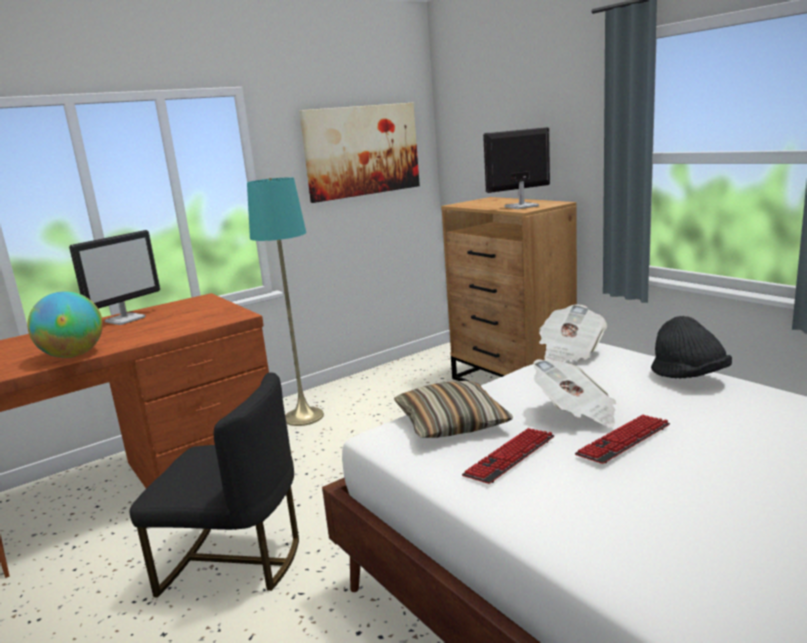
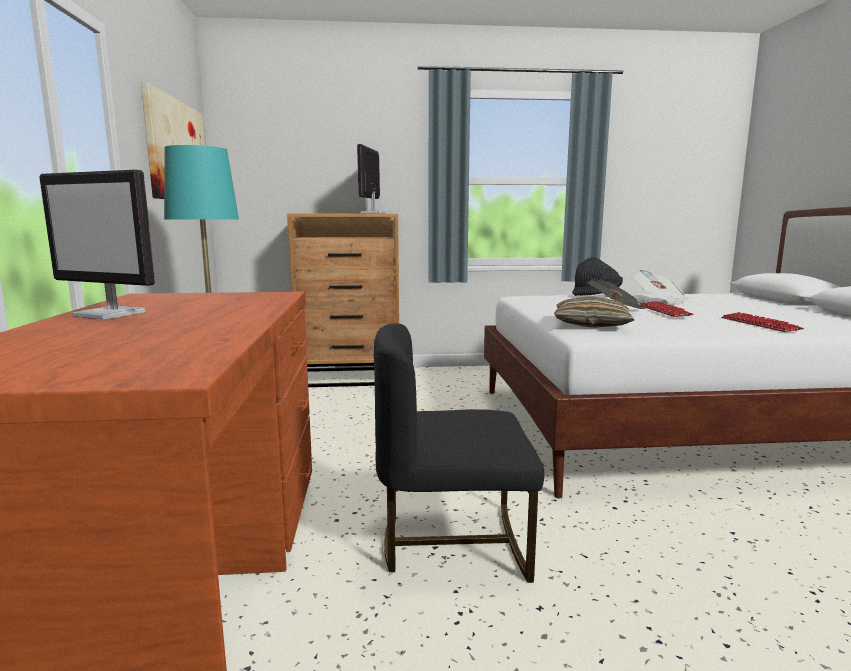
camera: 60 degrees left, 5 degrees down
(74, 355) = (223, 333): globe -> none
(126, 319) = (112, 314): monitor -> monitor turned 135 degrees clockwise
(234, 562) = (453, 542): black chair -> black chair turned 135 degrees counterclockwise
(510, 457) = (660, 324): keyboard -> keyboard (759, 324)
(569, 351) = (518, 298): newspaper -> newspaper (659, 301)

